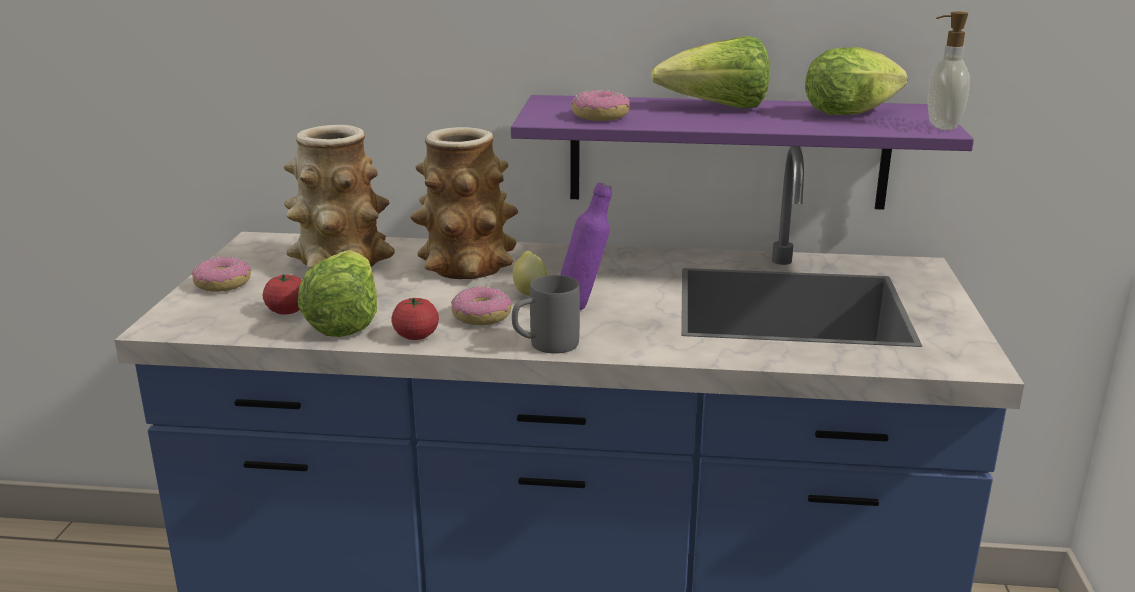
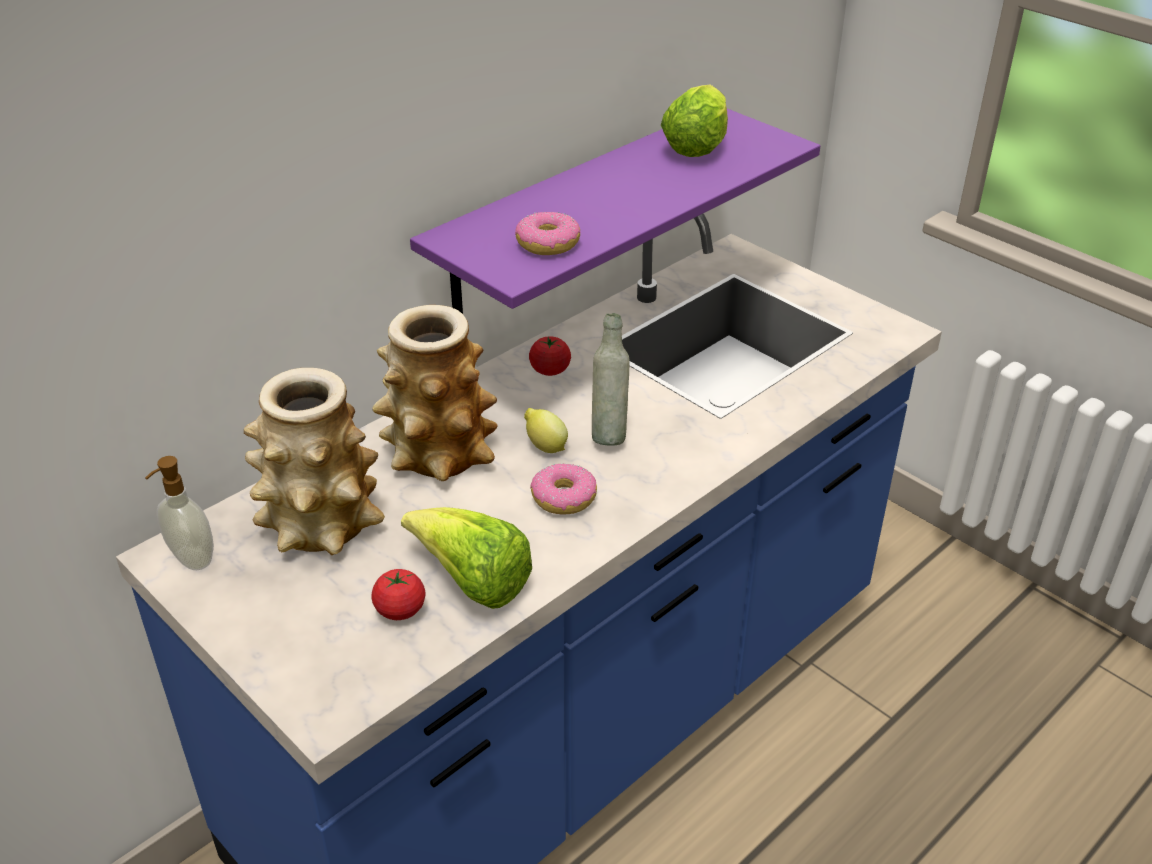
camera: 50 degrees left, 15 degrees up
(223, 284) = (265, 628): donut -> none
(416, 336) = (559, 553): tomato -> tomato (550, 370)
(544, 346) = (662, 493): grey mug -> none
(583, 305) = (609, 434): purple bottle -> grey bottle
(717, 108) = (601, 185): lettuce -> none
(940, 126) = (778, 138): soap dispenser -> soap dispenser (191, 559)

